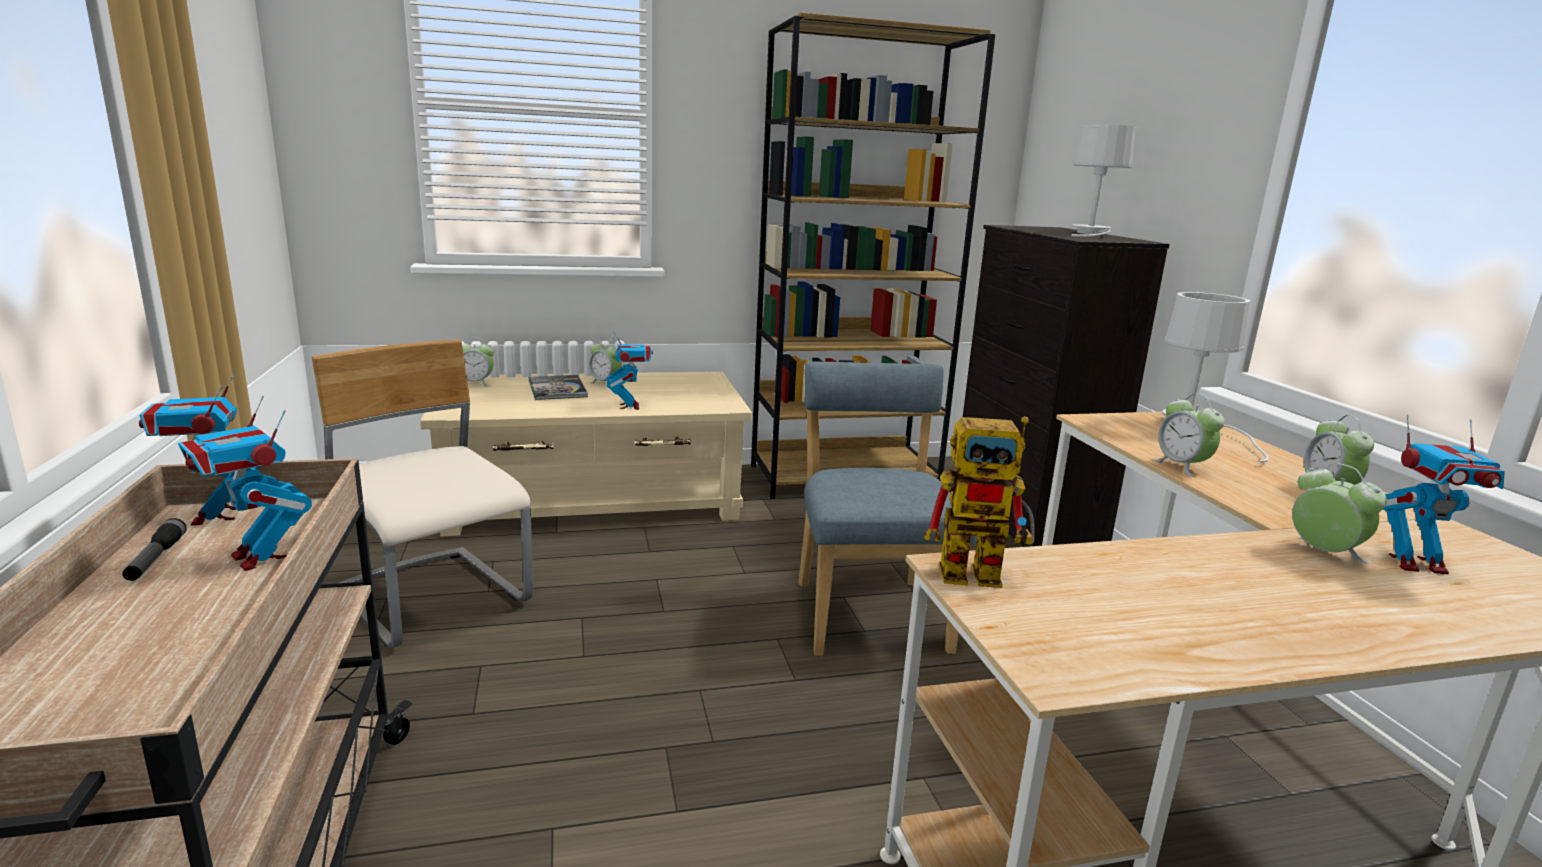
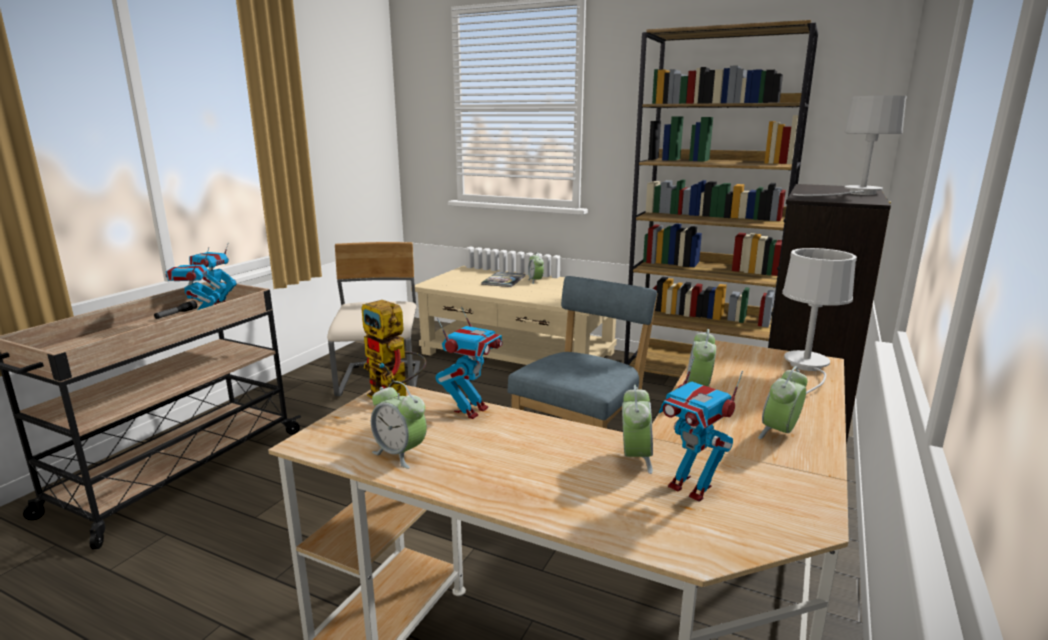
camera: 40 degrees right, 0 degrees up
(476, 383) = (469, 272): alarm clock -> alarm clock (400, 454)
(630, 406) = (523, 295): toy robot -> toy robot (471, 410)

